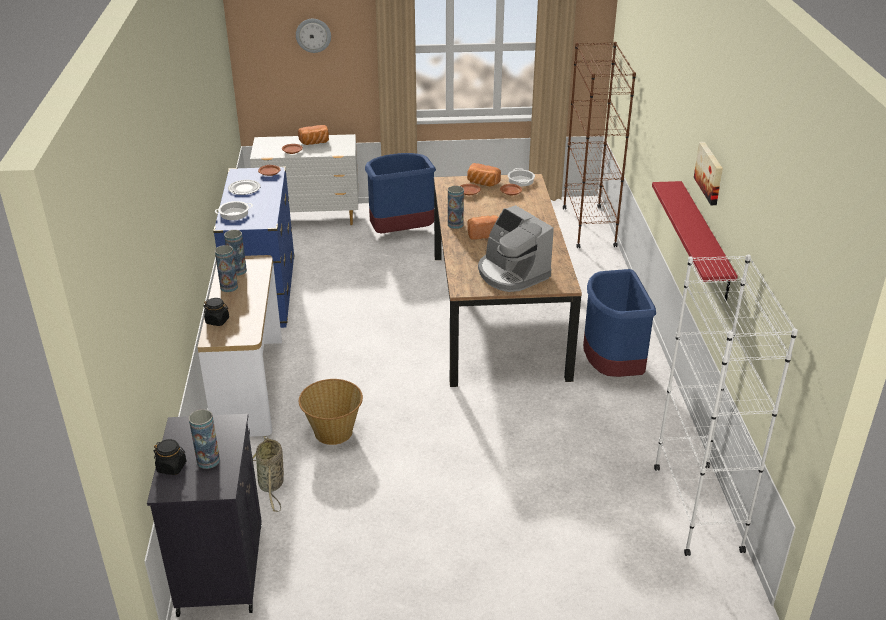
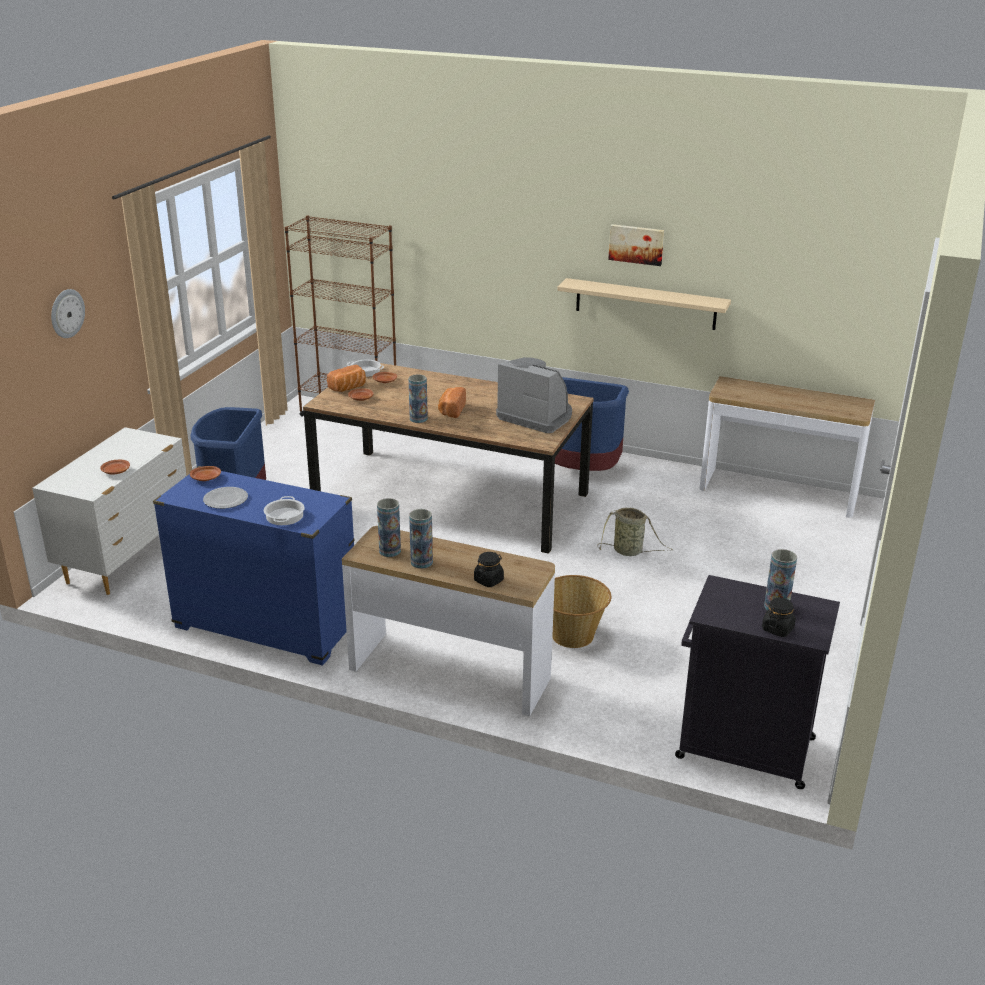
camera: 65 degrees left, 5 degrees down
(271, 485) = (634, 691): basket -> basket (630, 551)
(315, 143) = (112, 454): bread -> none
(511, 273) = (536, 416): coffee machine -> coffee machine turned 135 degrees counterclockwise
(697, 507) = (778, 492): white bookcase -> console table
(704, 240) = (645, 304): red shelf -> beige shelf

